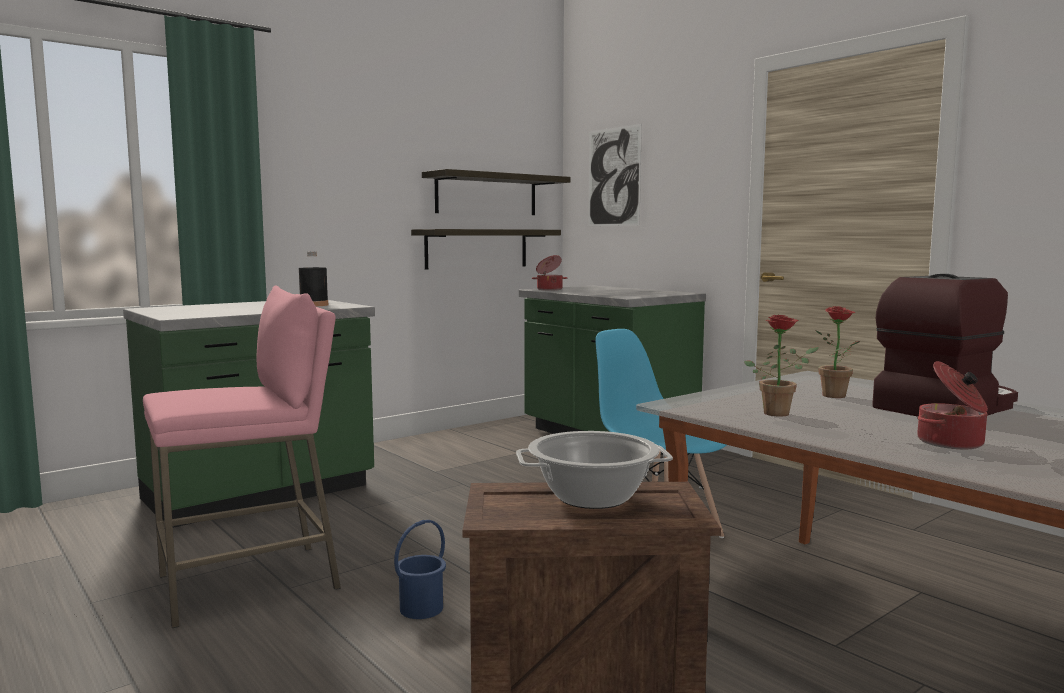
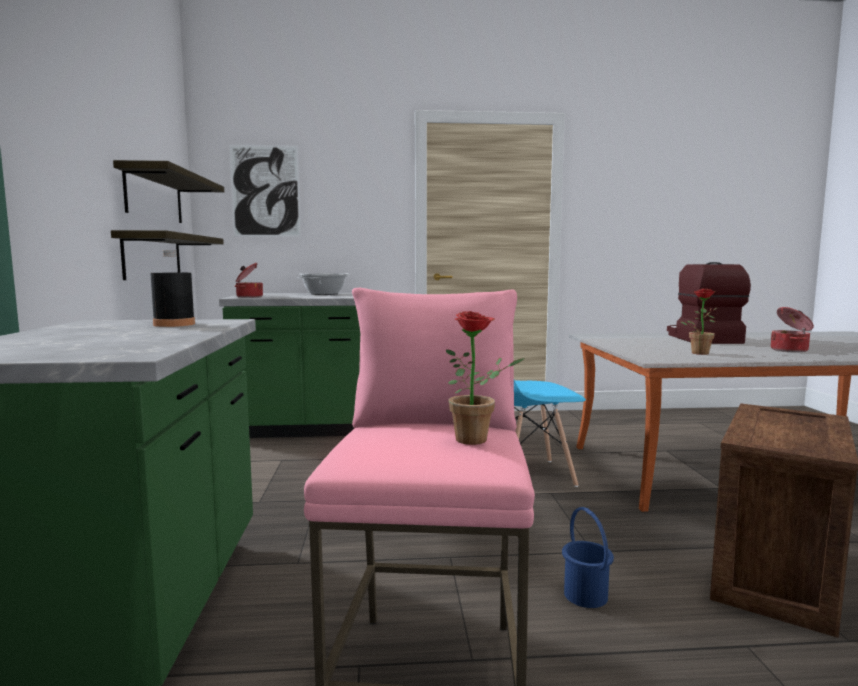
camera: 55 degrees left, 0 degrees up
(592, 497) = (775, 424): cooking pot -> cooking pot (324, 294)
(838, 396) = (659, 342): potted plant -> potted plant (478, 440)

